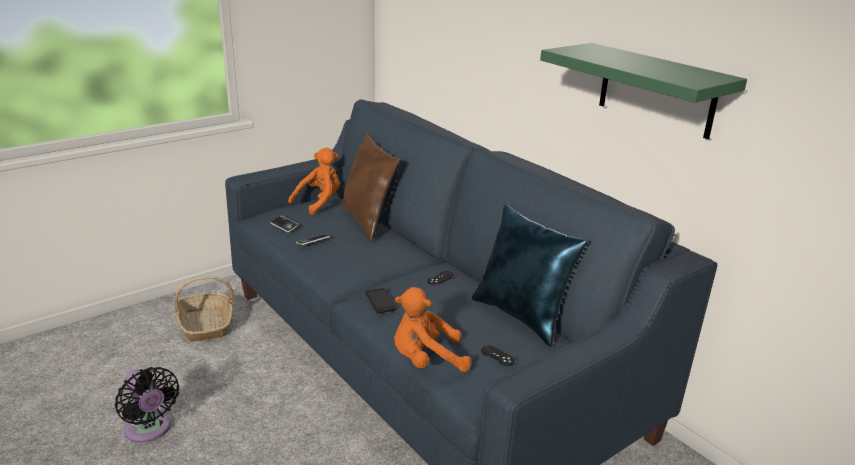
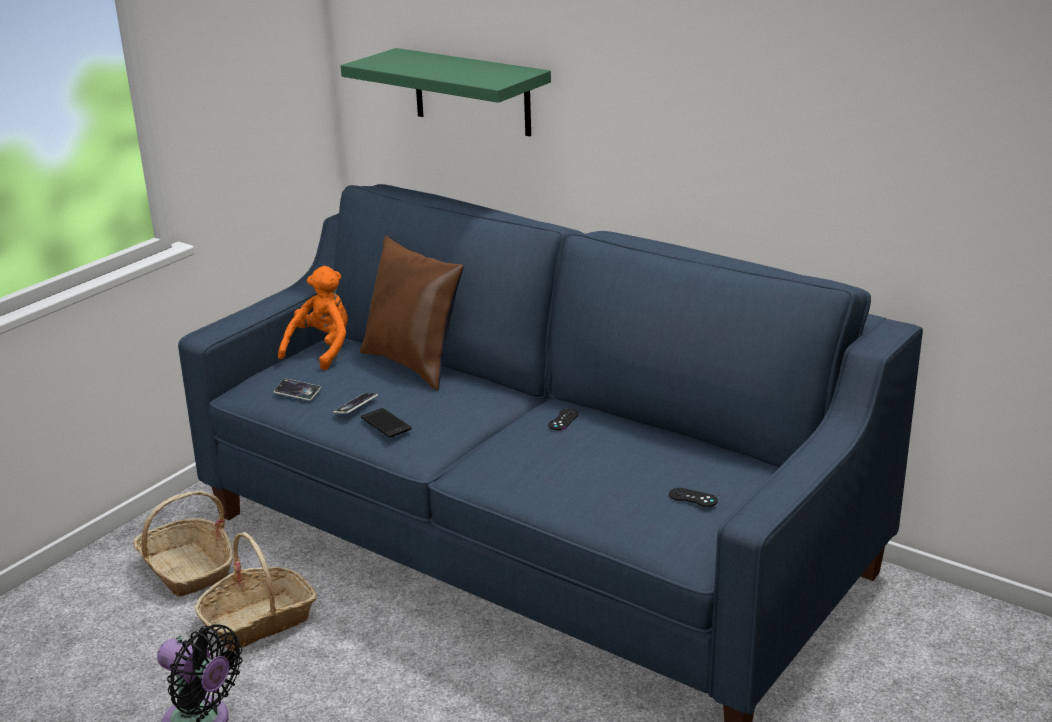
camera: 15 degrees left, 0 degrees up
(226, 369) = (259, 620): none -> basket
(380, 301) = (504, 465): phone -> phone (386, 423)
(426, 360) = (609, 522): orange plush toy -> none
(522, 316) = (695, 445): blue pillow -> none
(656, 90) = (810, 124): green shelf -> green shelf (472, 92)

